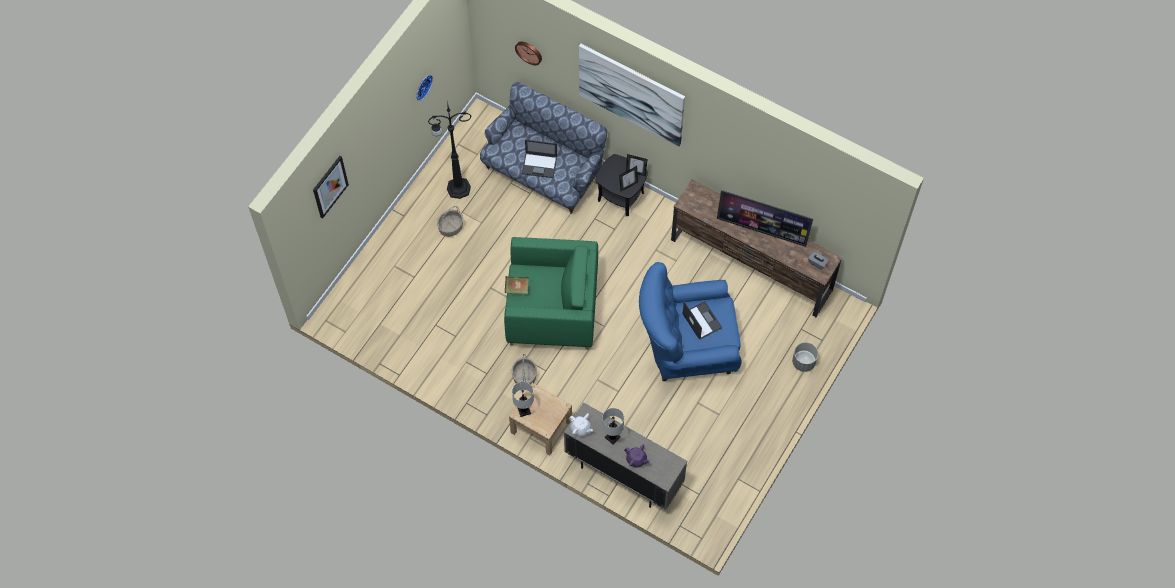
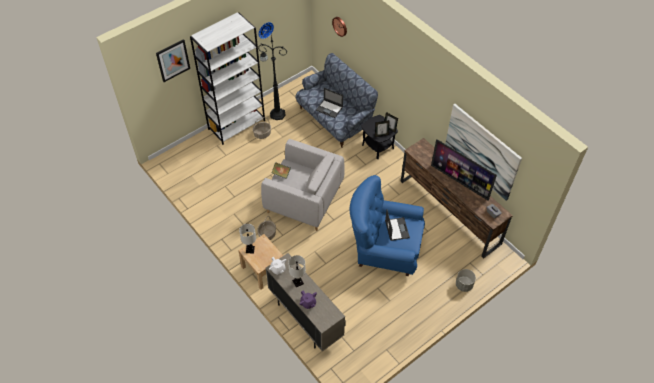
camera: 20 degrees right, 10 degrees down
(407, 223) = (237, 124): none -> white bookcase
(552, 310) = (304, 199): green armchair -> grey armchair
(631, 94) = (395, 61): picture -> picture (481, 151)

